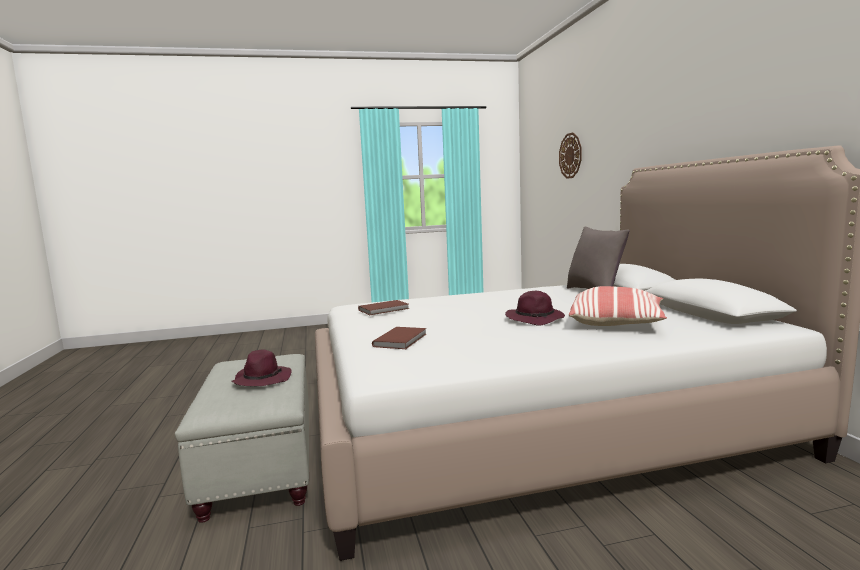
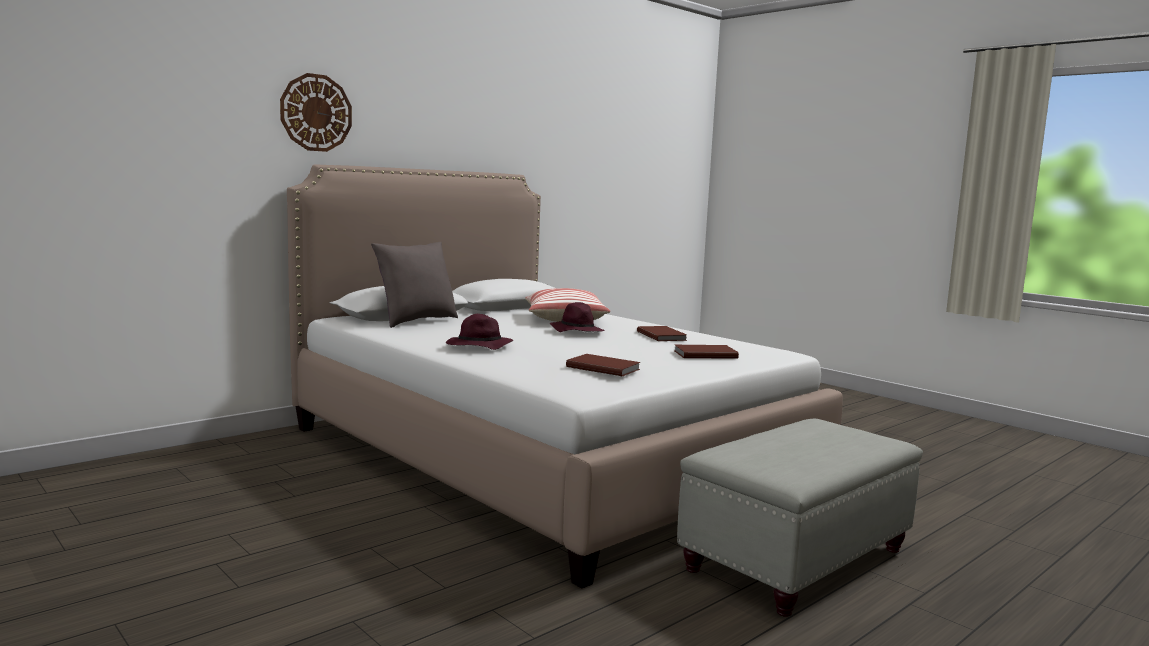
camera: 120 degrees left, 0 degrees up
(262, 379) = (795, 443): purple hat -> purple hat (478, 347)
(504, 342) = (662, 336): none -> brown book
(570, 155) = (71, 110): wall clock -> wall clock (316, 113)

